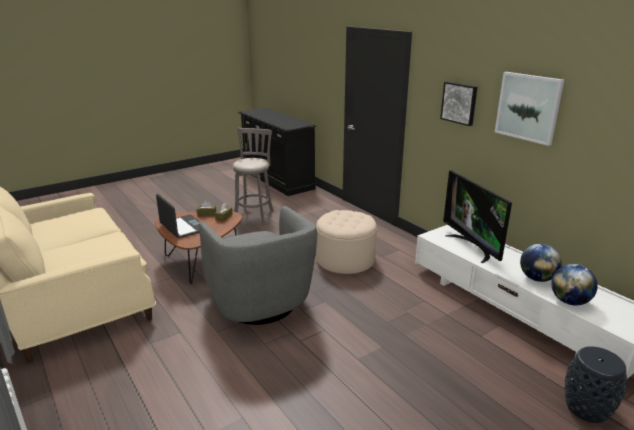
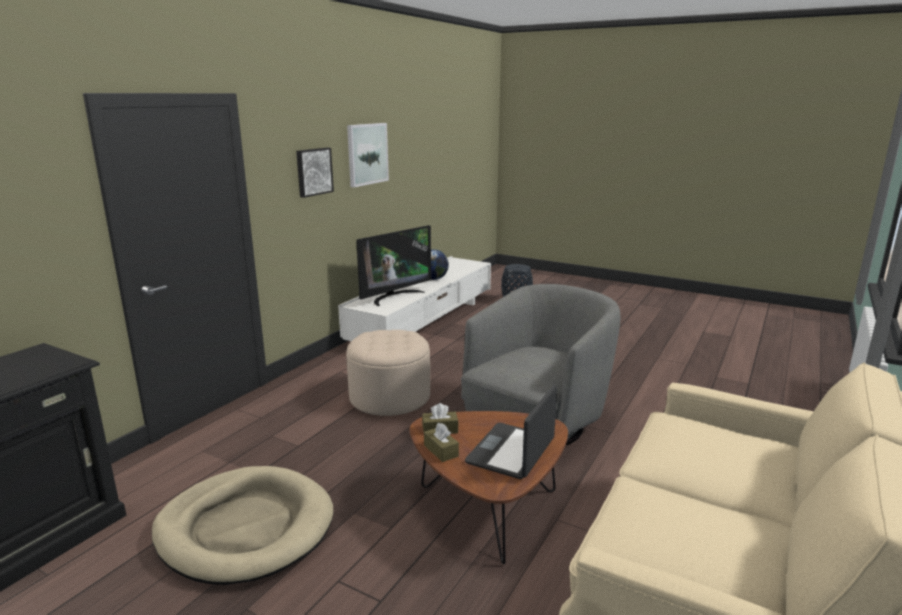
camera: 115 degrees left, 5 degrees down
(254, 213) = (245, 528): grey stool -> beige dog bed
(569, 301) = (458, 272): globe -> none

